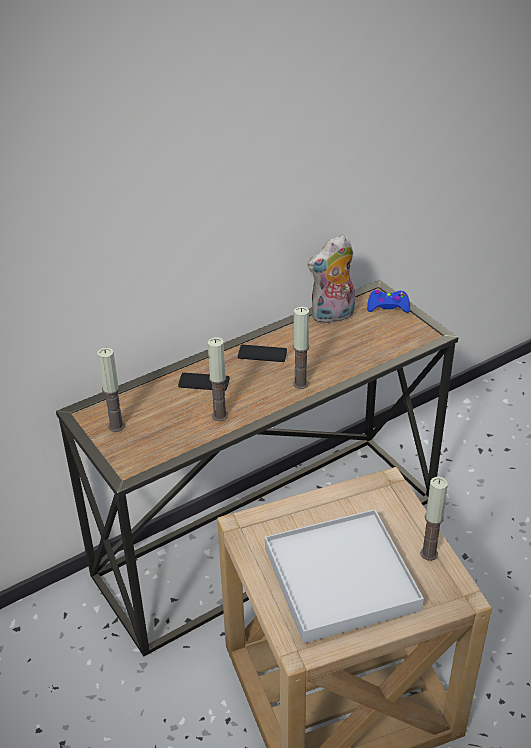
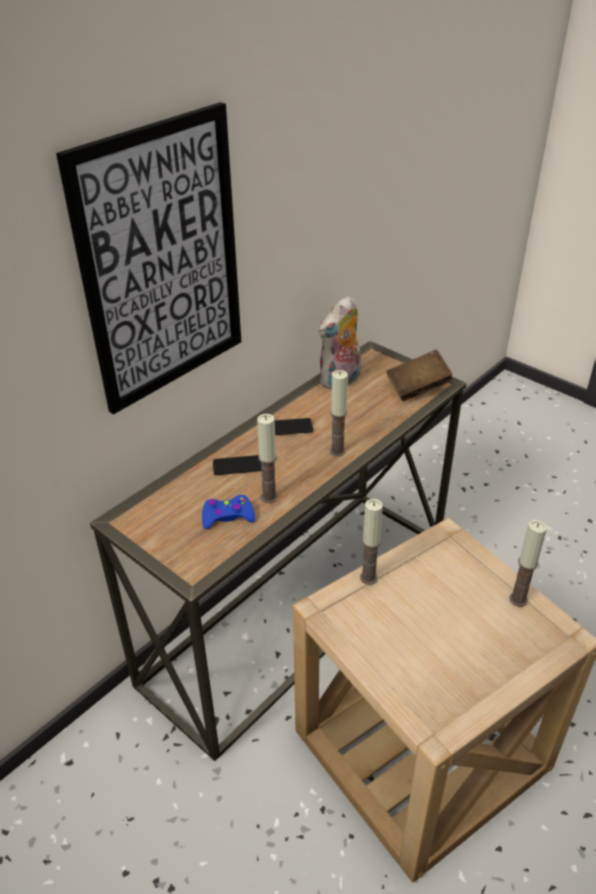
camera: 15 degrees left, 0 degrees up
(116, 426) = (163, 527): candle -> candle (368, 577)
(144, 188) = (162, 263): none -> picture
(340, 579) = (445, 645): white tray -> none
(388, 306) = (389, 364): blue game controller -> blue game controller (227, 517)
(406, 335) = (418, 388): none -> brown book

